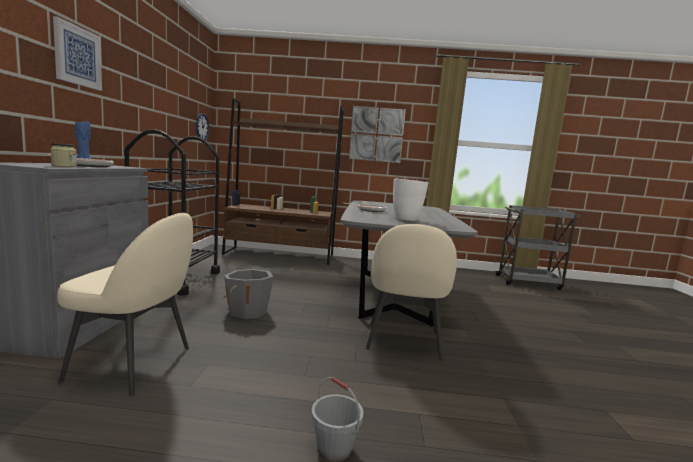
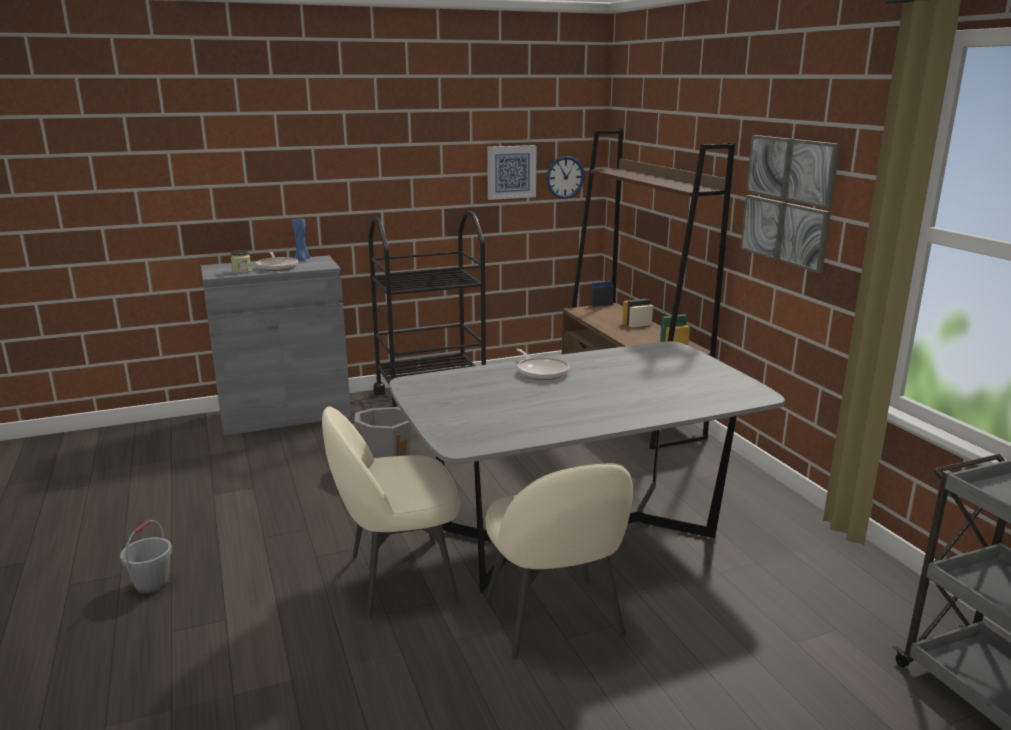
camera: 65 degrees right, 10 degrees up
(77, 56) = (309, 147): picture -> picture (511, 172)
(133, 364) = (232, 461): beige chair -> beige chair (554, 620)
(406, 219) = (487, 403): white vase -> none

